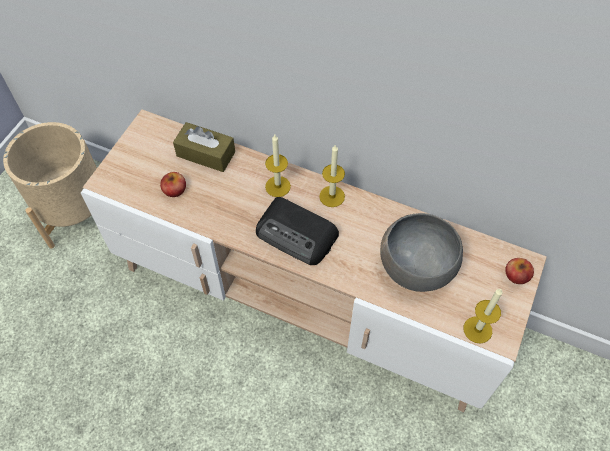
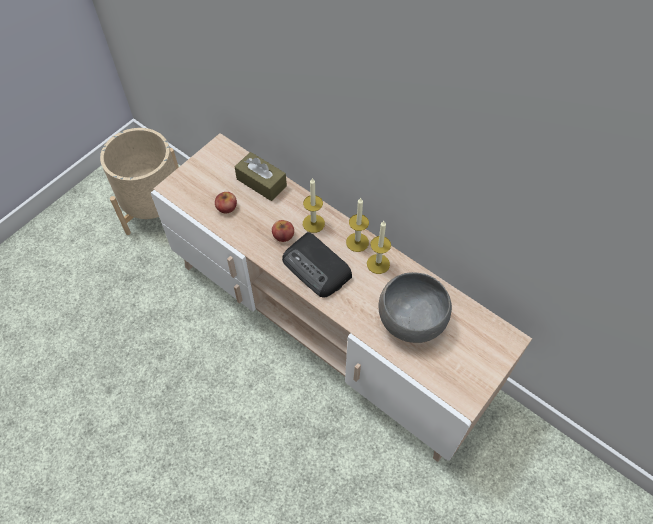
camera: 15 degrees right, 0 degrees up
(477, 329) = (447, 386): candle -> candle (378, 264)
(516, 275) = (498, 348): apple -> apple (283, 235)

